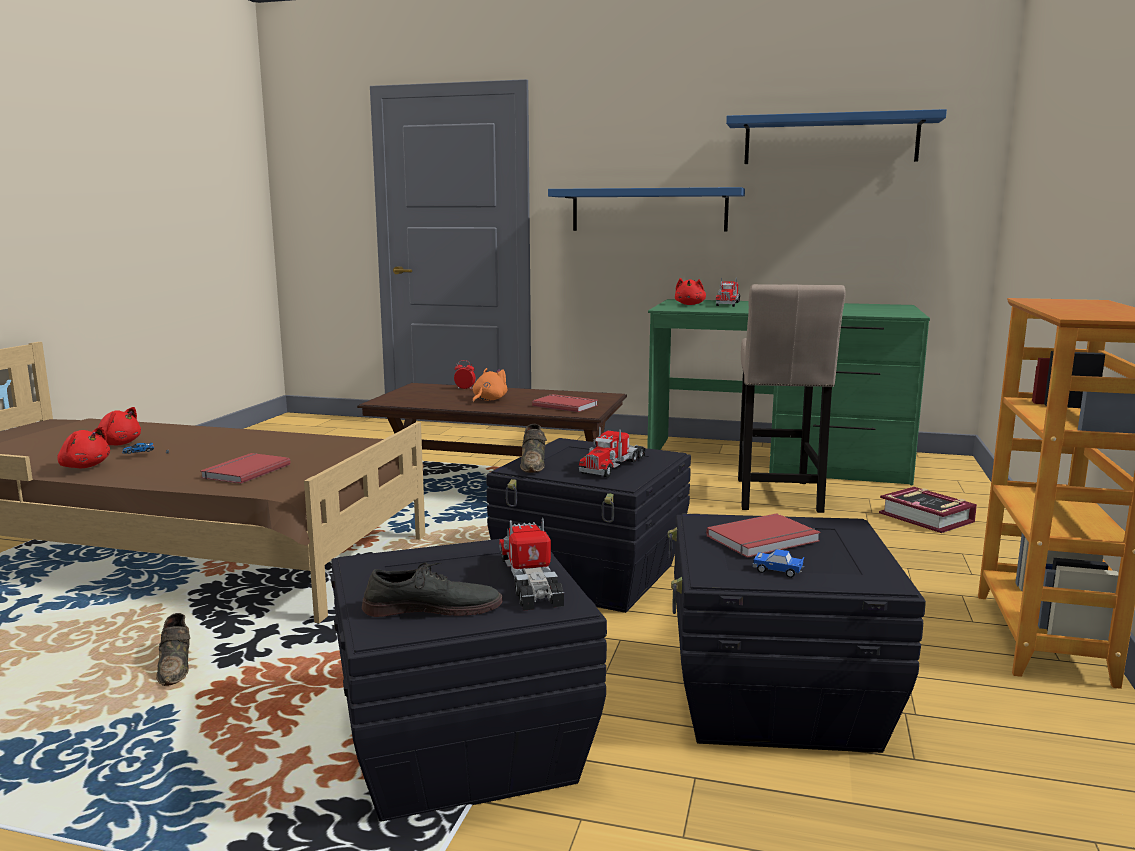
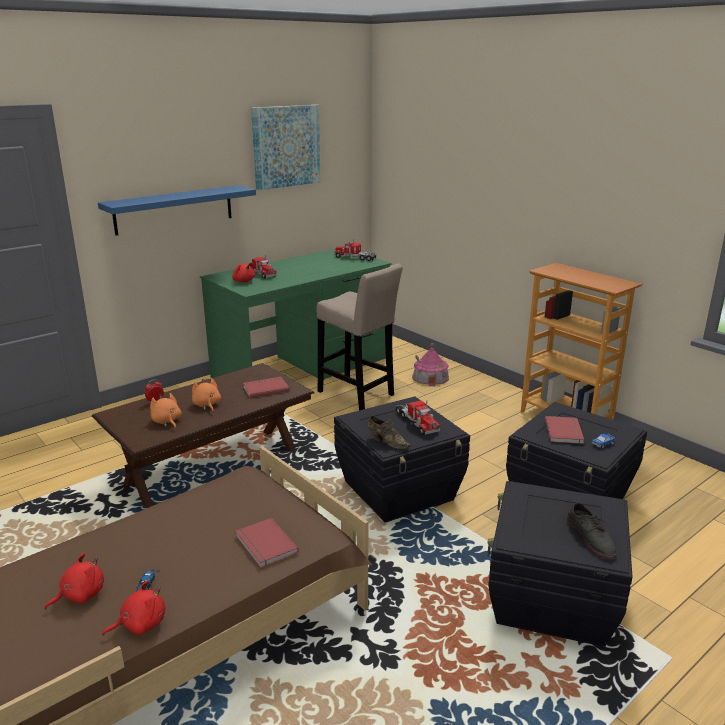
camera: 55 degrees left, 10 degrees up
(176, 667) = (374, 689): brown shoe -> none
(432, 398) = (167, 421): none -> orange plush toy
(432, 607) = (591, 537): grey shoe -> grey shoe turned 135 degrees clockwise
(530, 581) = (574, 502): toy truck -> toy truck (355, 258)
(830, 140) = (286, 146): blue shelf -> picture
(926, 517) = (430, 377): book -> toy house

